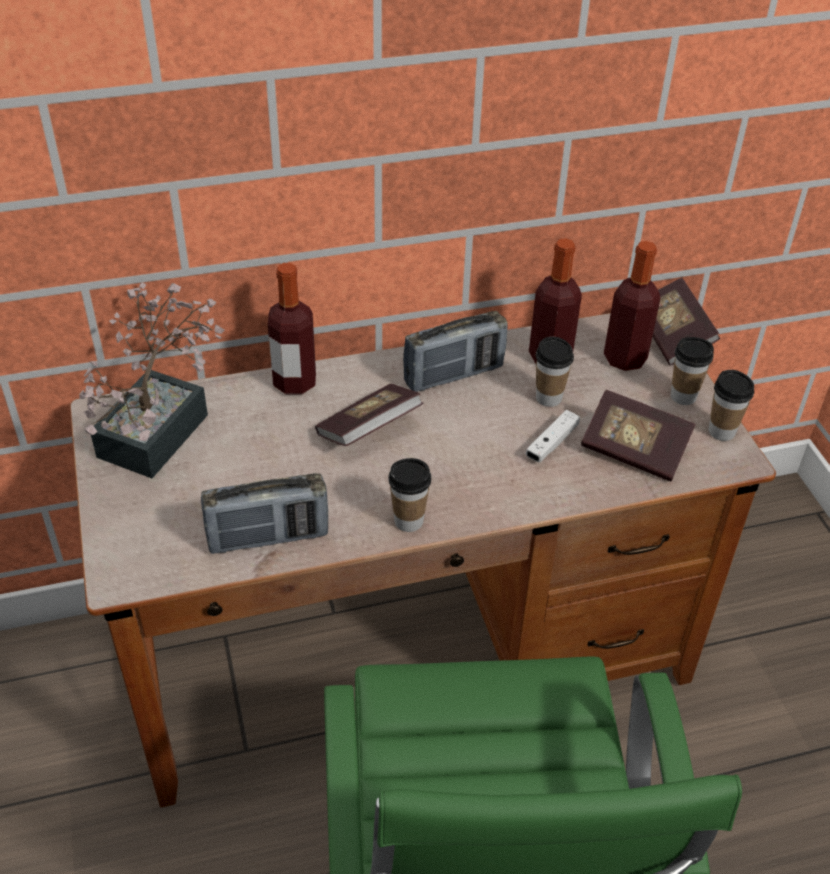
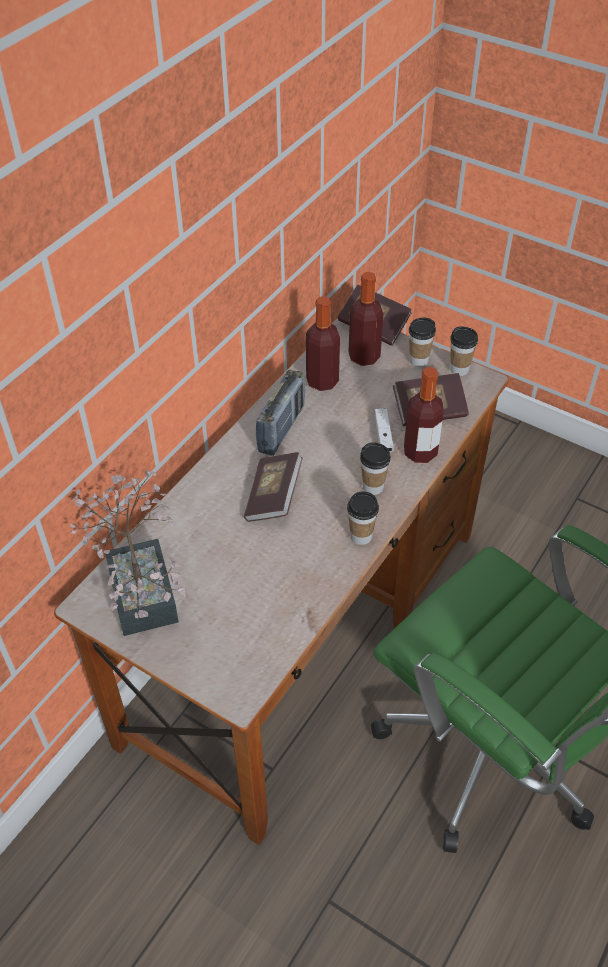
camera: 40 degrees left, 5 degrees up
(268, 537) = (295, 604): radio -> none
(294, 382) = (191, 498): bottle -> bottle (420, 452)
(548, 398) = (350, 408): cup -> cup (373, 487)

